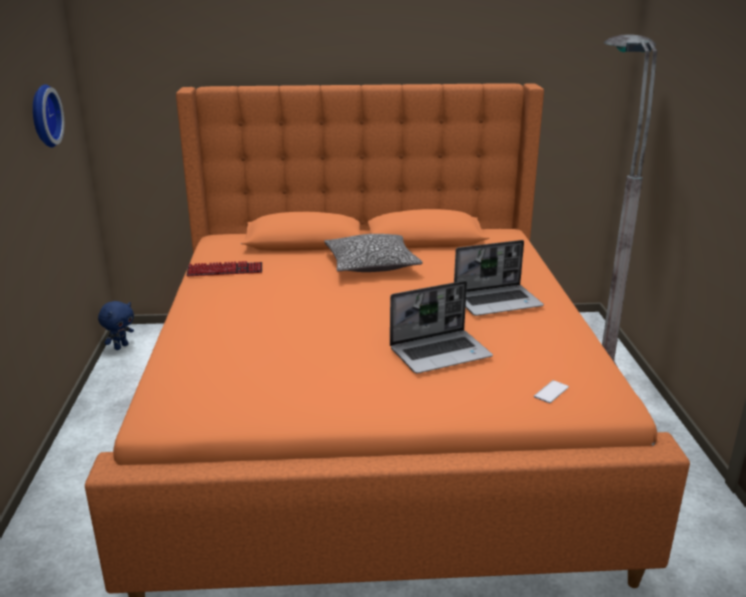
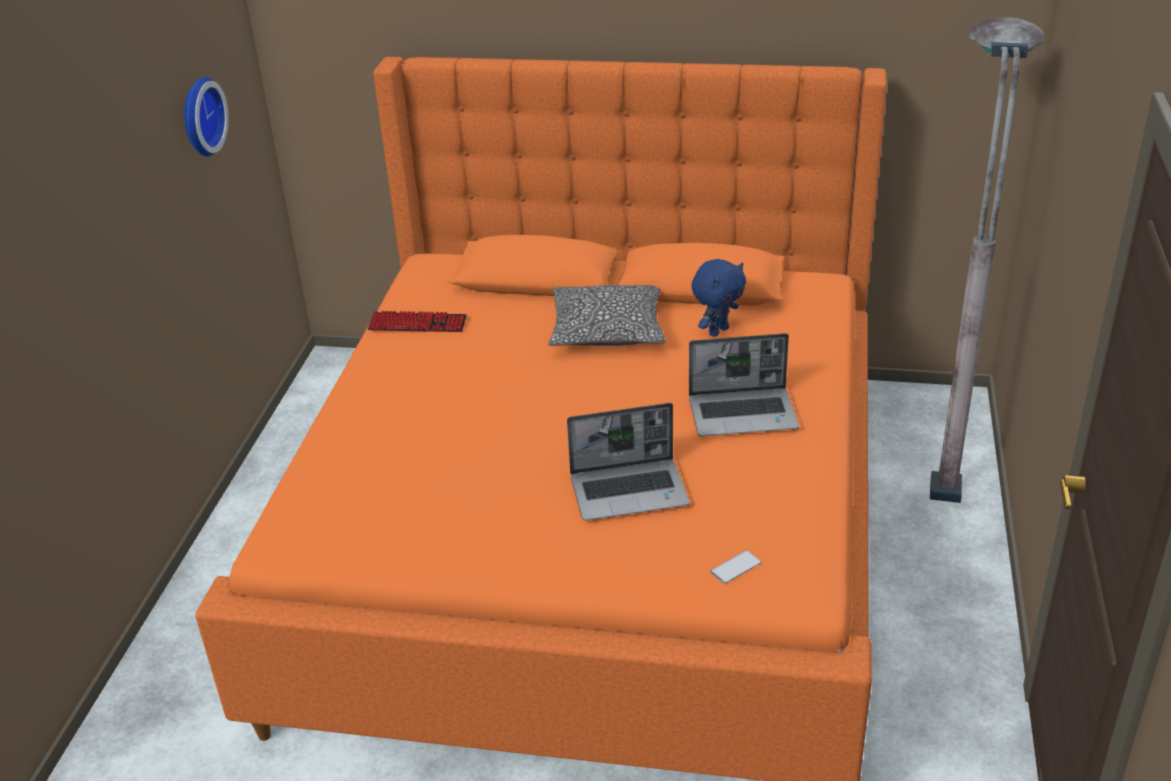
camera: 15 degrees right, 10 degrees up
(121, 346) = (312, 382): blue plush toy -> blue plush toy (717, 331)

